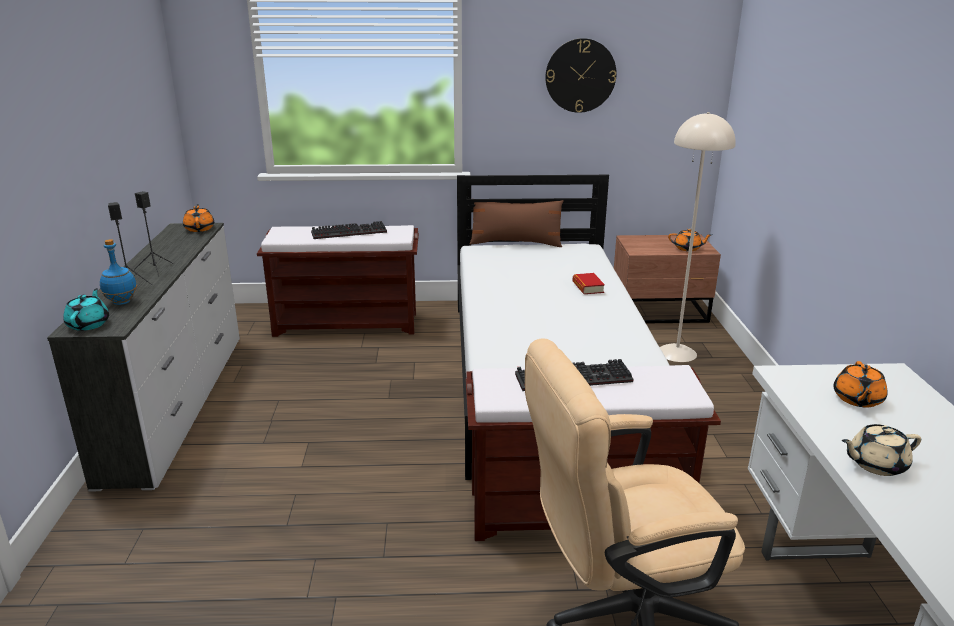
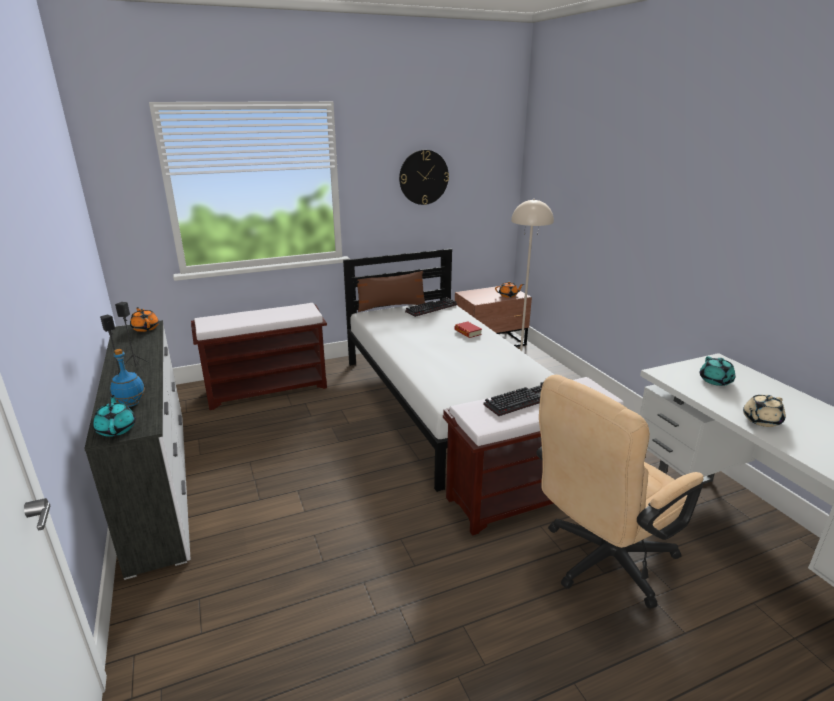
camera: 20 degrees left, 0 degrees up
(350, 232) = (266, 314): keyboard -> keyboard (431, 308)
(857, 399) = (715, 381): orange teapot -> turquoise teapot

